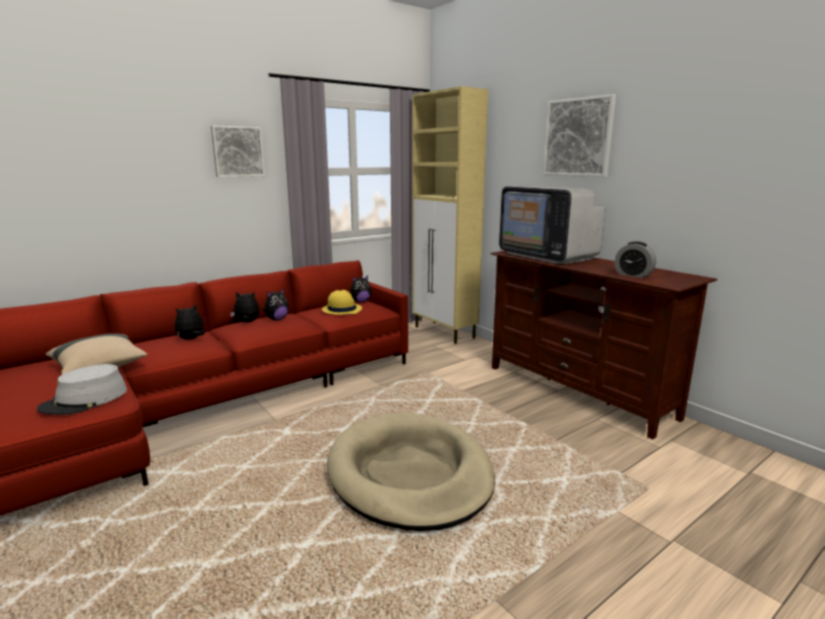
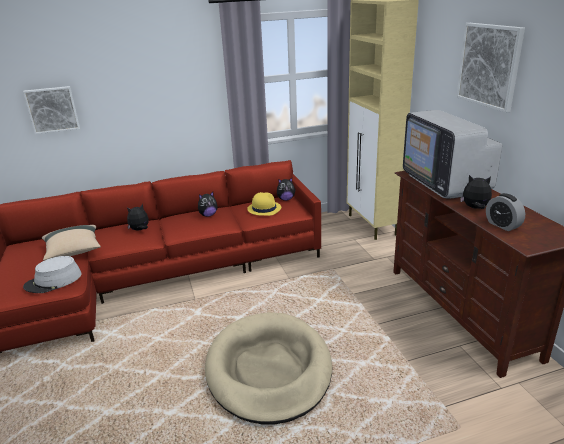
camera: 20 degrees right, 10 degrees up
(237, 151) = (185, 69): picture -> picture (52, 109)
(247, 322) = (186, 216): plush toy -> plush toy (475, 208)

